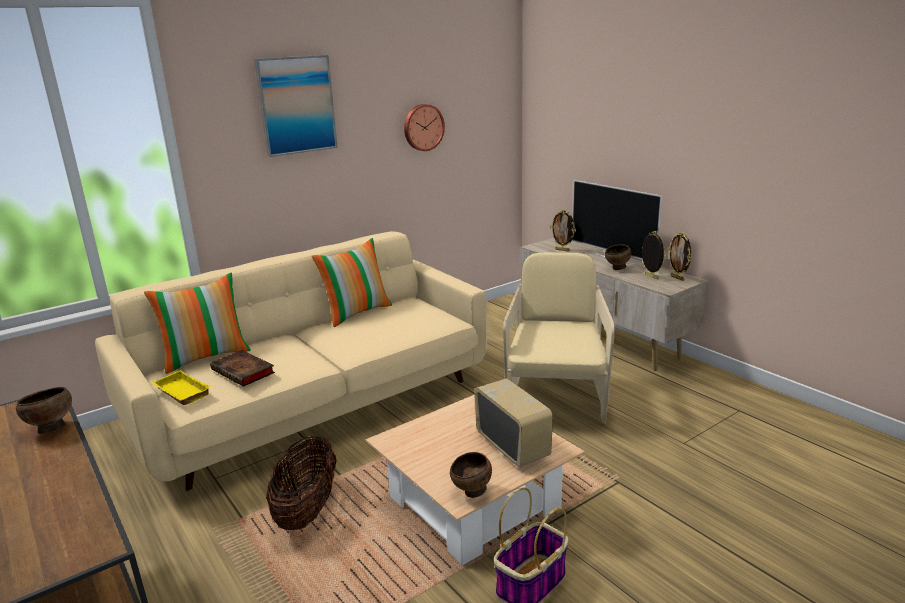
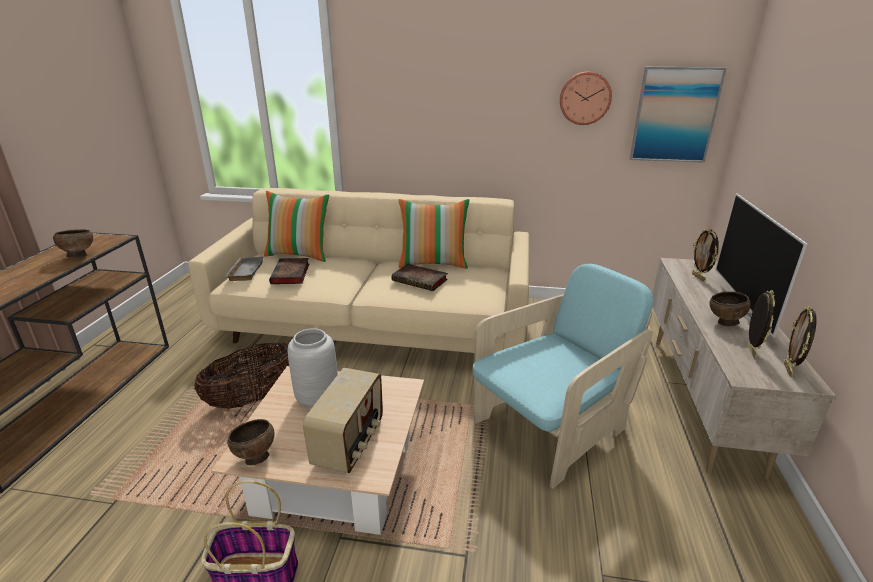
camera: 45 degrees right, 5 degrees up
(180, 392) = (244, 271): yellow tray -> grey tray
(296, 105) = (442, 58): picture -> picture (674, 115)
(377, 326) = (421, 280): none -> book
(439, 440) = (318, 399): none -> grey vase
(556, 396) = (551, 429): beige armchair -> turquoise armchair

